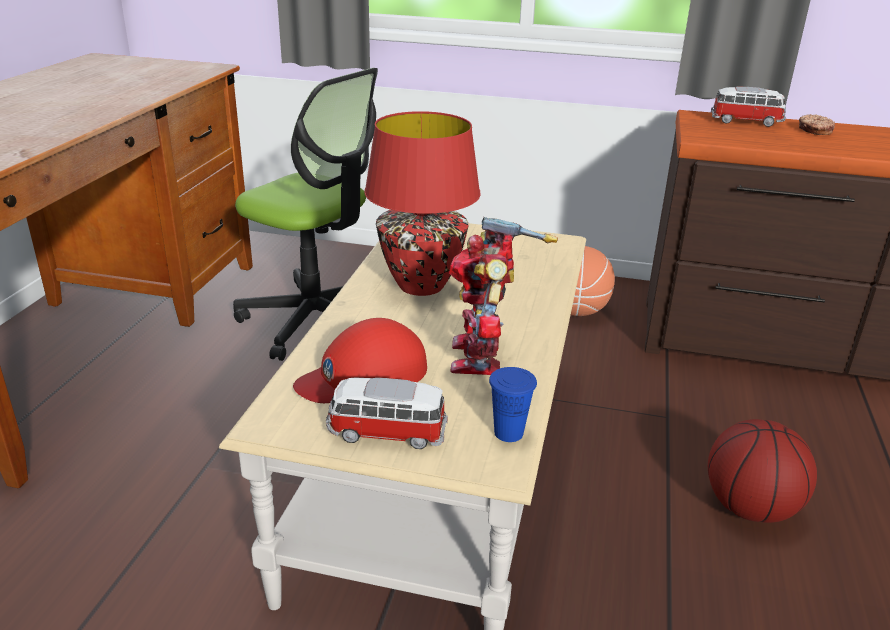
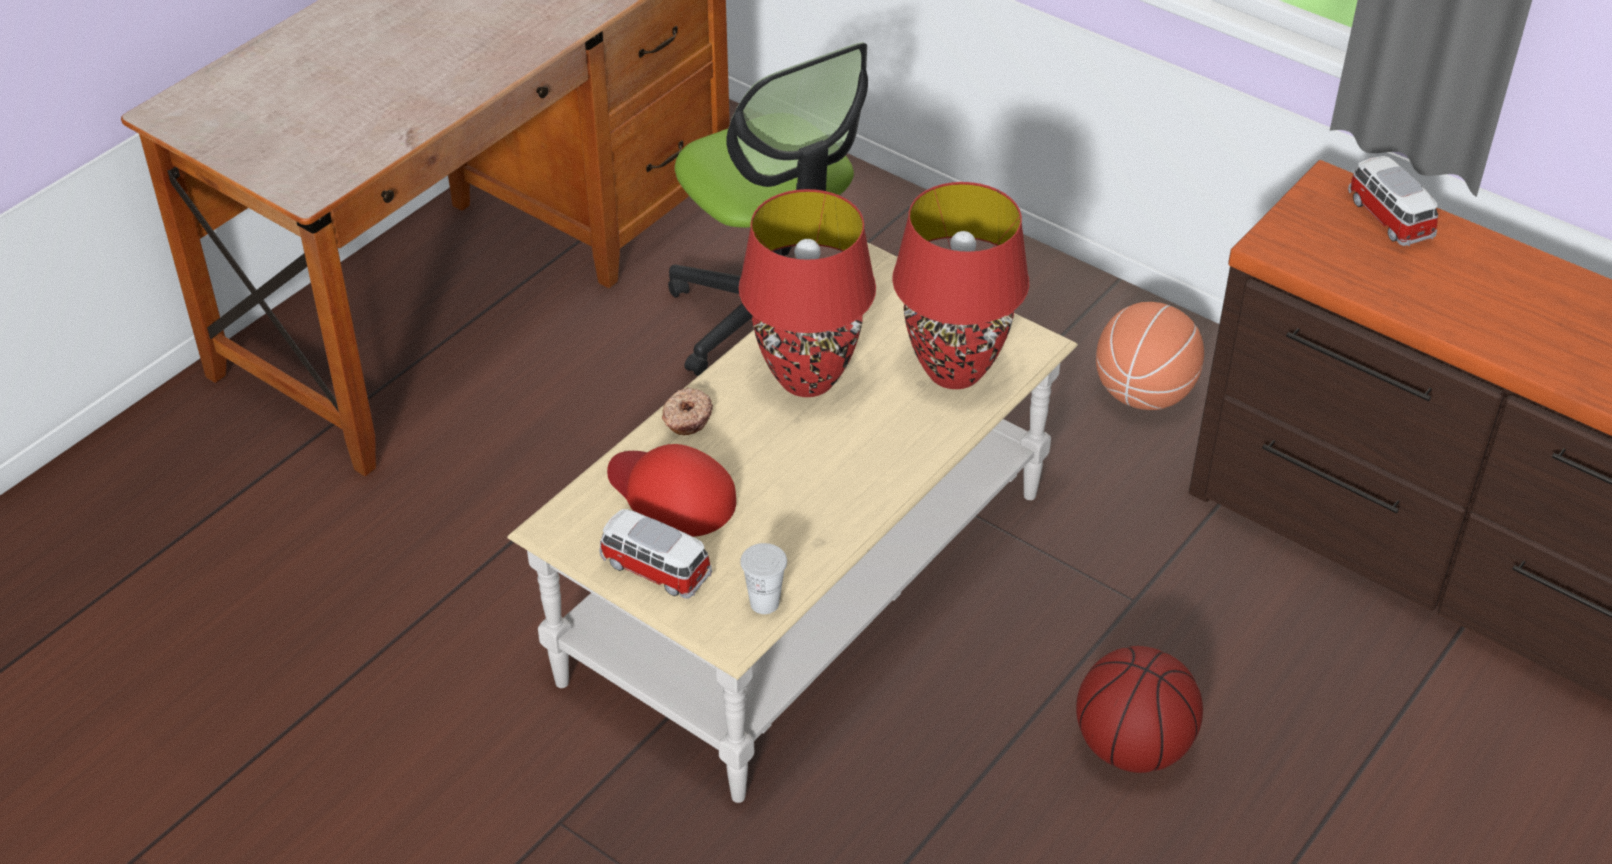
camera: 25 degrees right, 15 degrees up
(363, 375) = (671, 493): red cap -> red cap turned 45 degrees clockwise
(482, 357) = (803, 504): toy robot -> none
(508, 433) = (764, 603): blue cup -> white cup
(524, 263) = (955, 372): none -> red table lamp
(746, 122) = (1387, 217): toy car -> toy car turned 150 degrees counterclockwise
(814, 130) = (1469, 262): donut -> donut (686, 418)

